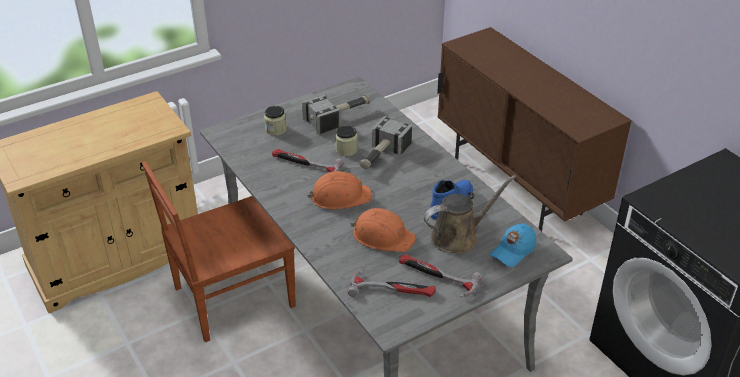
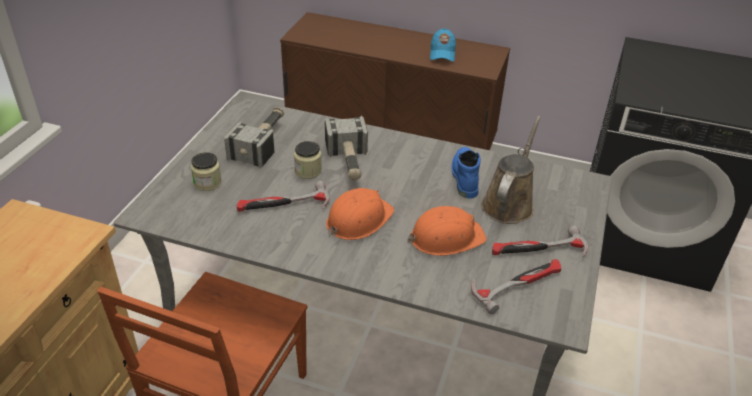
camera: 40 degrees left, 0 degrees up
(512, 251) = (565, 194): blue cap -> blue cap (442, 53)

